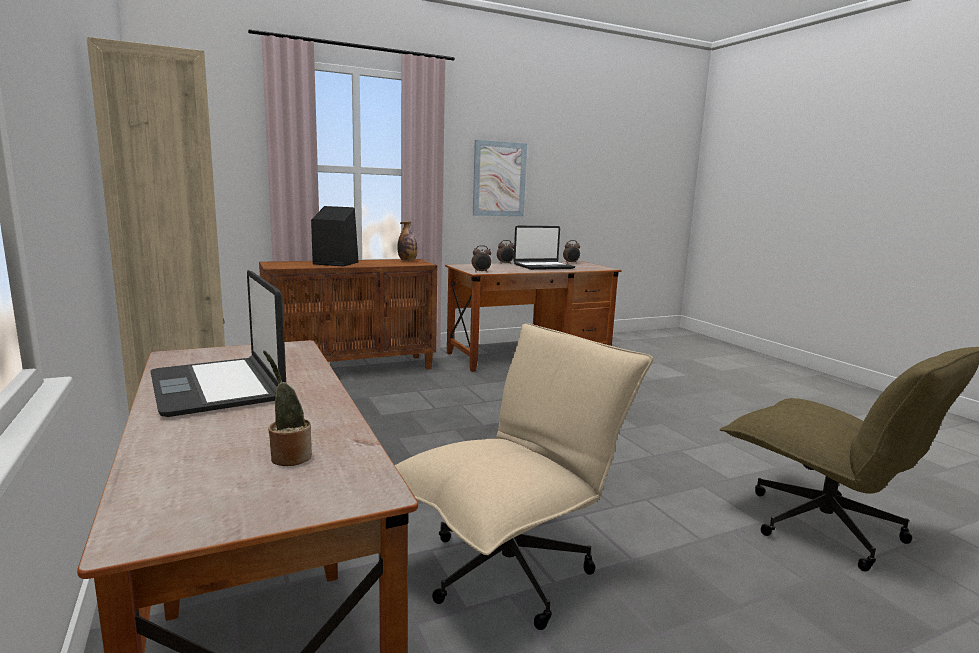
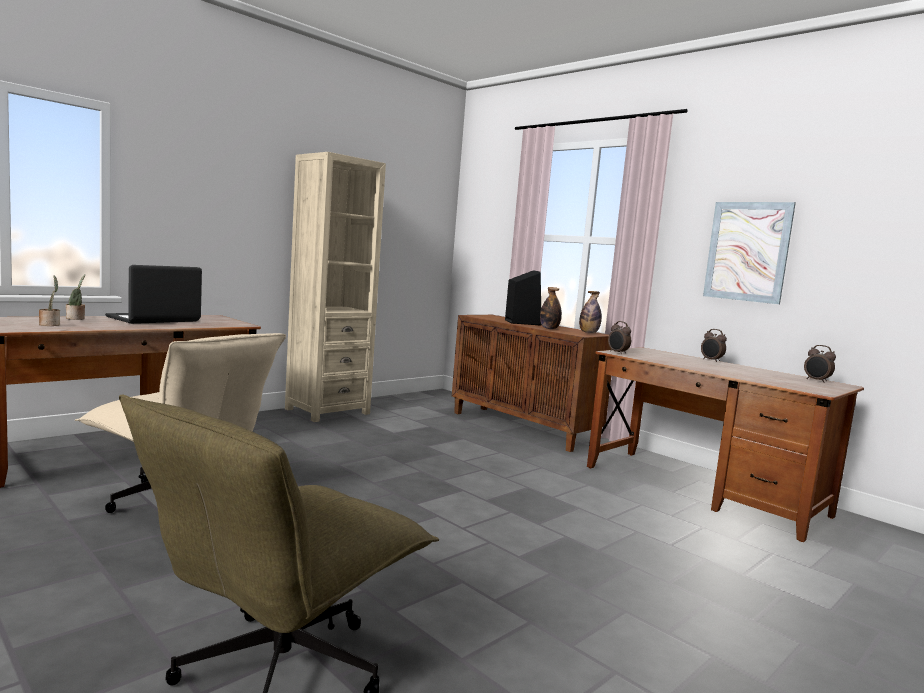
camera: 70 degrees right, 5 degrees down
(183, 441) = (76, 318): none -> potted plant
(382, 264) = (549, 328): none -> bottle
(543, 266) = (734, 370): laptop -> none

